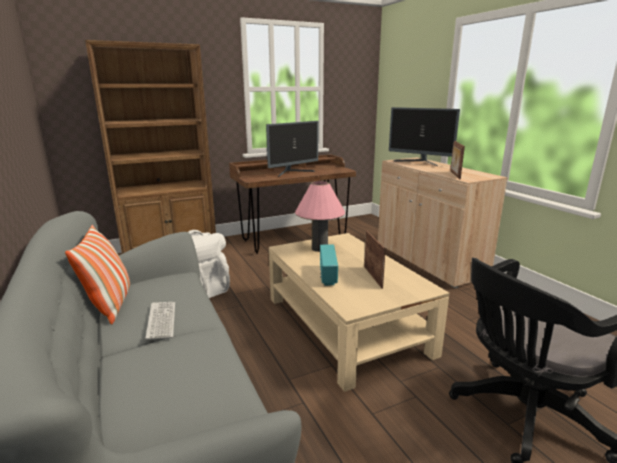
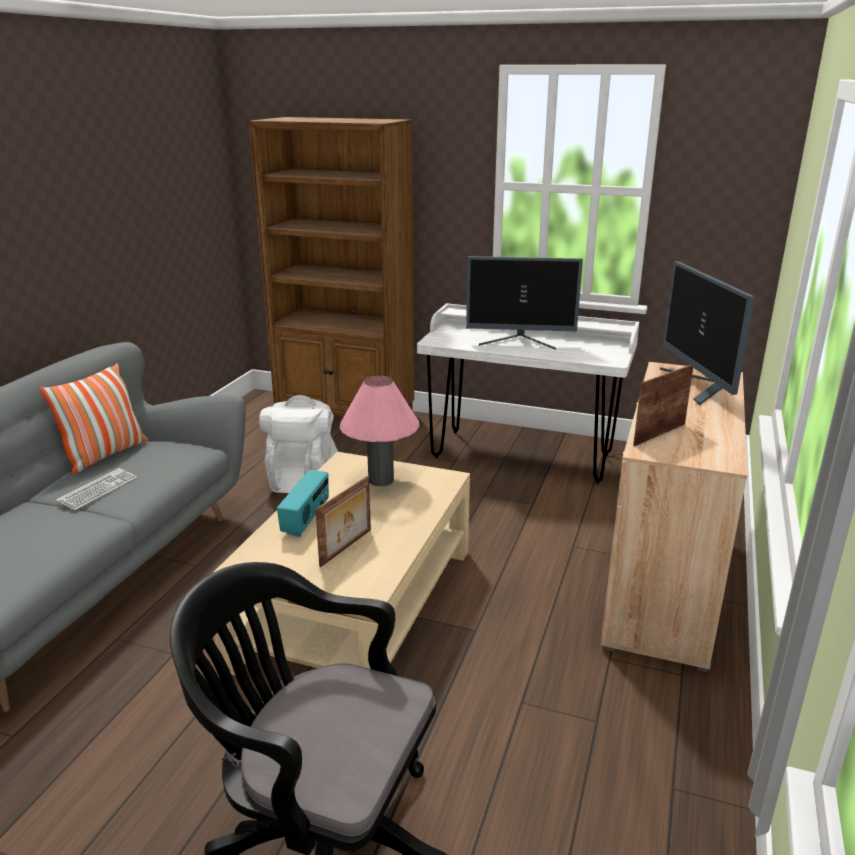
camera: 45 degrees right, 5 degrees up
(294, 239) = (522, 455): brown desk -> white desk
(327, 275) = (306, 519): radio -> radio turned 150 degrees clockwise

